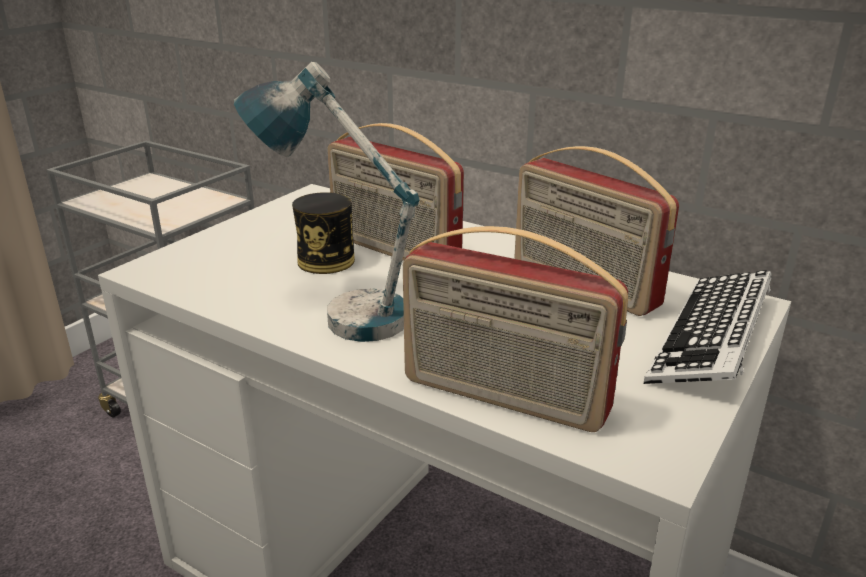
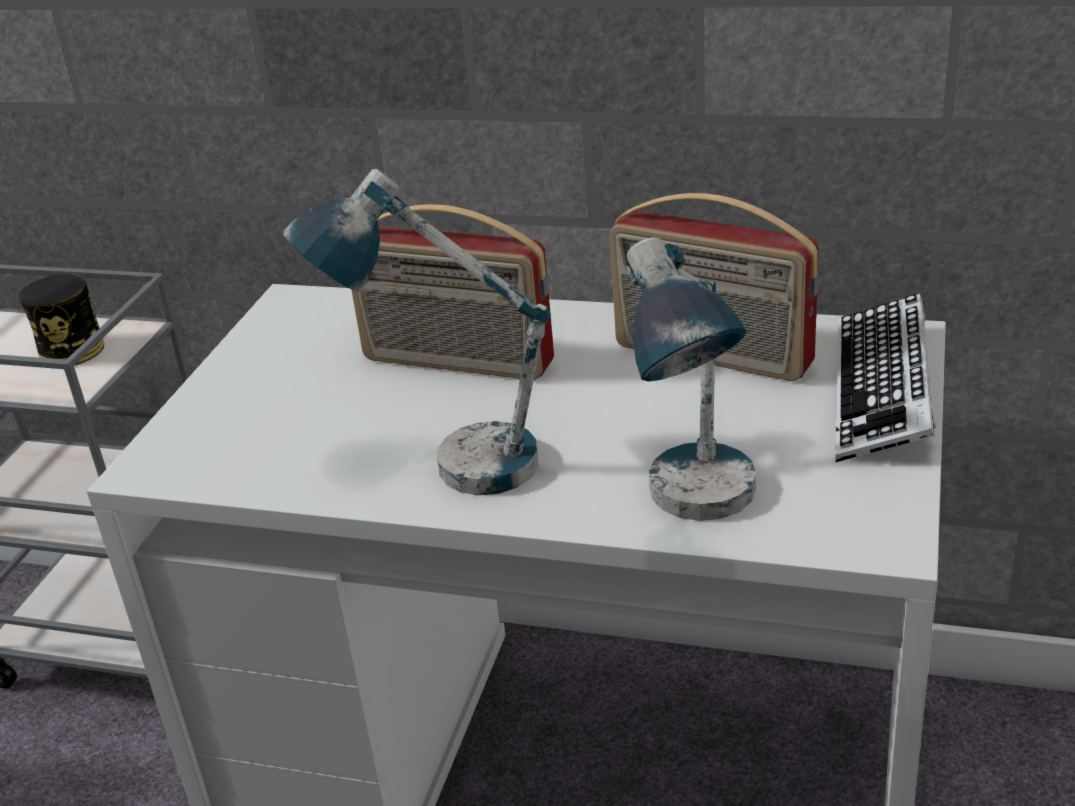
camera: 15 degrees left, 5 degrees up
(326, 261) = (380, 397): can -> can (72, 350)
(503, 397) = (698, 517): radio -> table lamp

